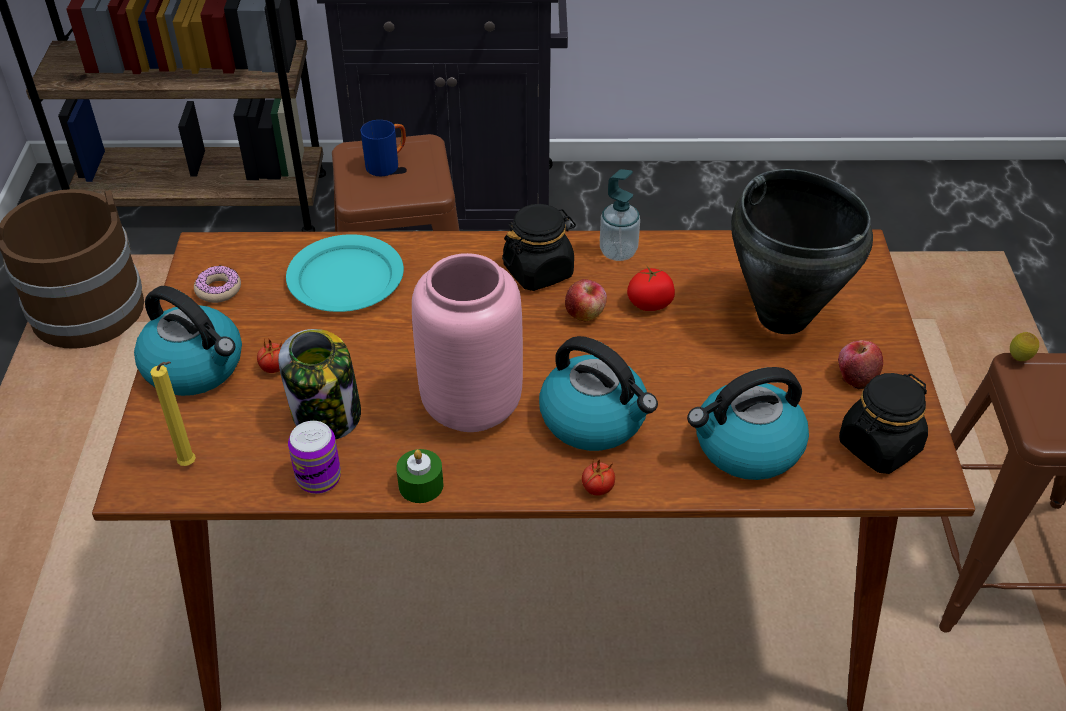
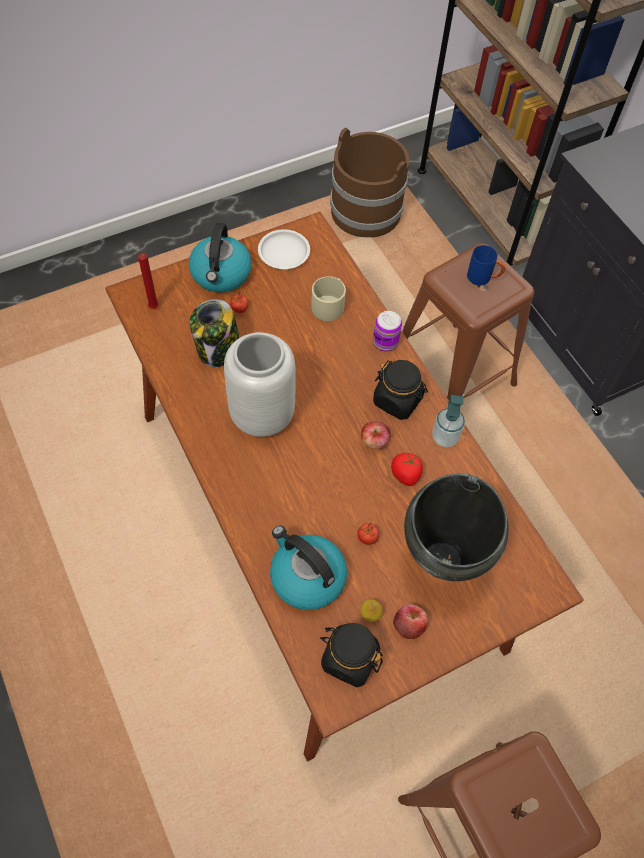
camera: 60 degrees right, 15 degrees up
(190, 465) = (154, 309): yellow candle -> red candle
(218, 289) = (284, 252): donut -> white plate
(318, 478) = (172, 368): can -> can (385, 342)
(344, 278) = (329, 305): turquoise plate -> beige mug
(421, 485) = (190, 417): green candle -> none
(474, 406) = (262, 416): pink vase -> grey vase
(595, 419) = (285, 483): kettle -> none
(597, 489) = (231, 506): tomato -> tomato (367, 538)
(1018, 360) = (542, 750): lemon -> lemon (370, 615)

